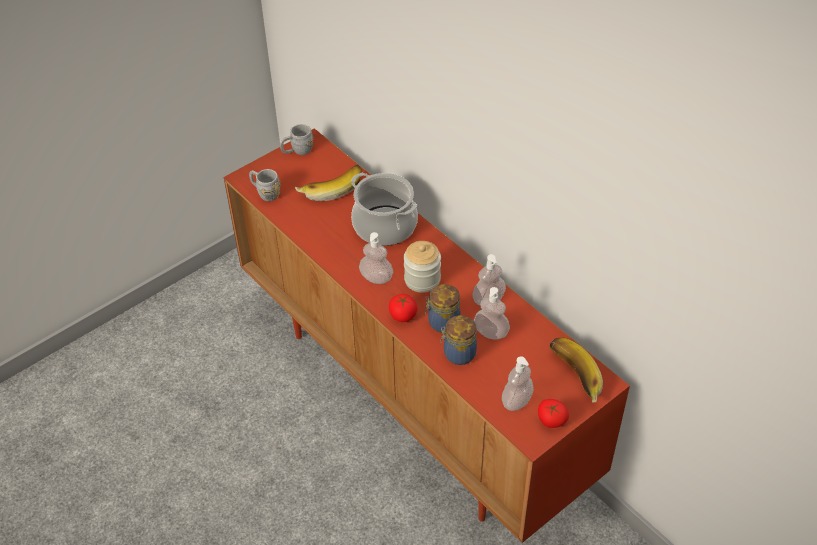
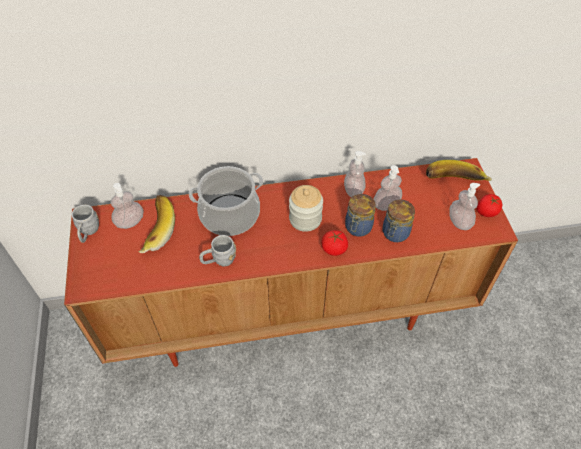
camera: 60 degrees left, 5 degrees up
(265, 193) = (116, 280): grey mug -> grey mug (219, 260)
(376, 278) = (281, 247): soap dispenser -> soap dispenser (130, 222)

